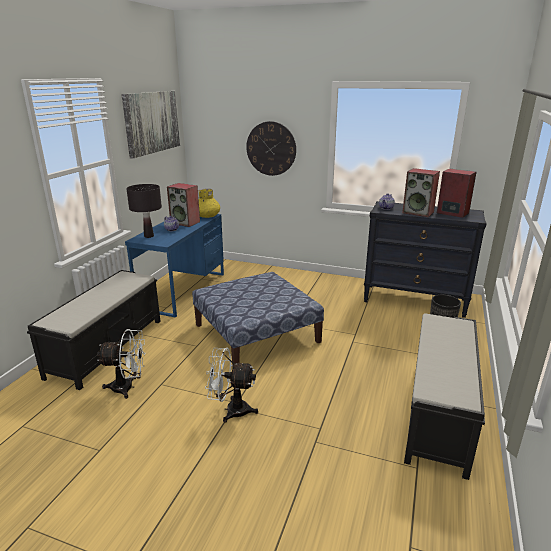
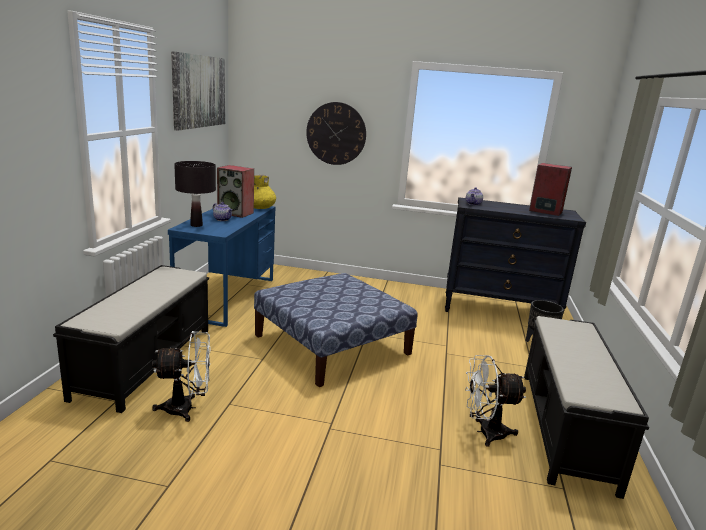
camera: 10 degrees left, 5 degrees down
(231, 410) = (327, 432): white fan -> white fan (485, 432)
(418, 212) = (510, 209): speaker -> none

